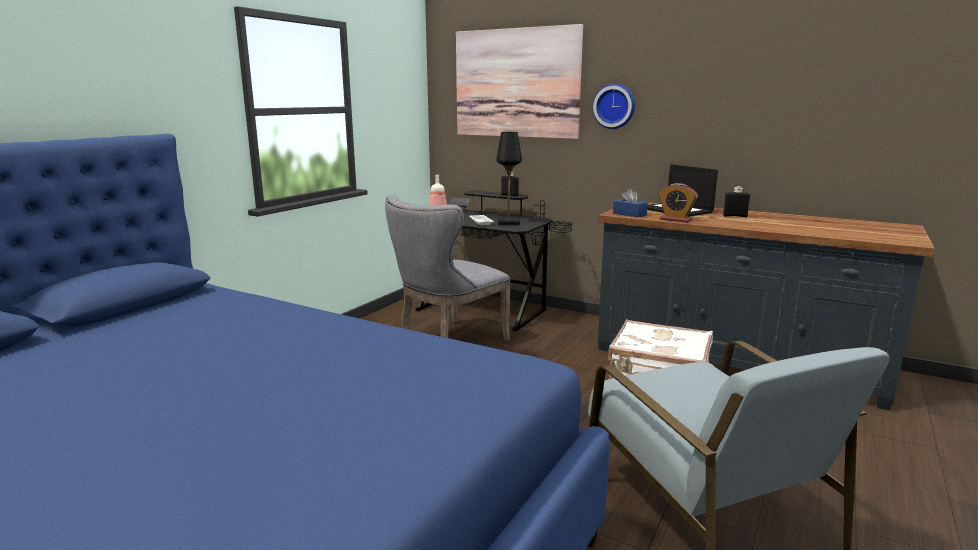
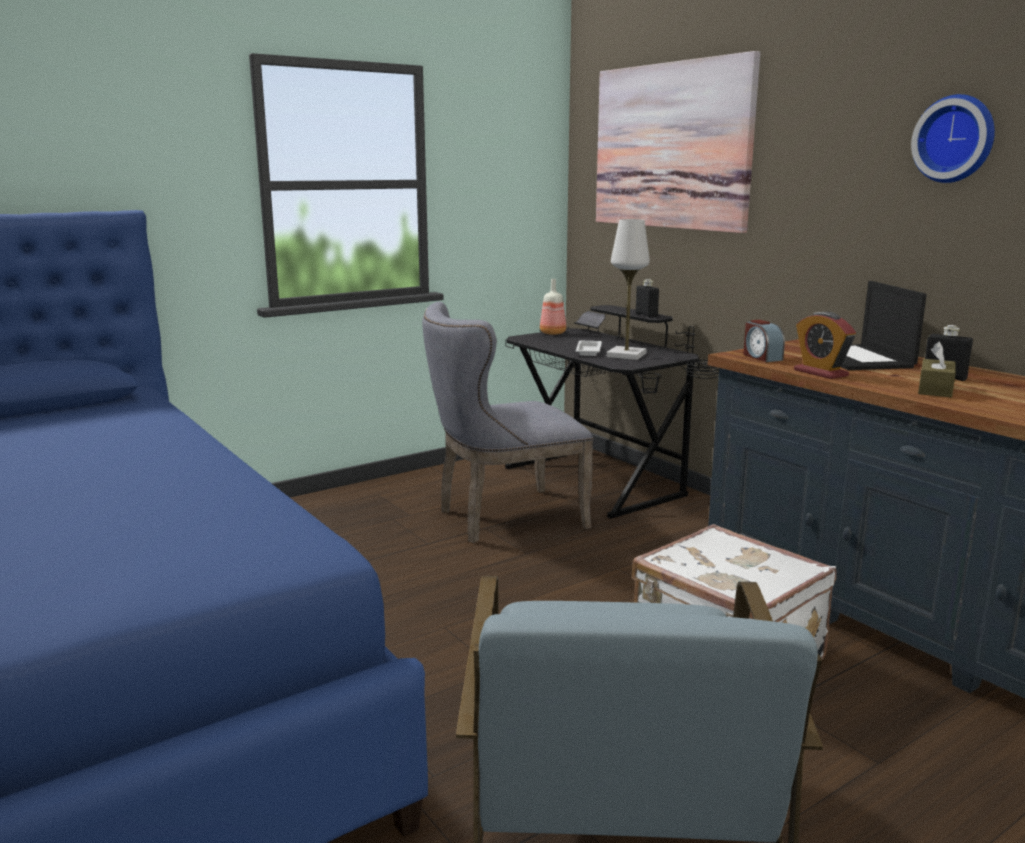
camera: 25 degrees right, 0 degrees up
(508, 222) = (626, 355): black table lamp -> white table lamp
(614, 106) = (798, 182): wall clock -> wall clock (955, 139)
(629, 214) = (761, 357): blue tissue box -> alarm clock
(743, 223) = (935, 389): none -> brown tissue box

